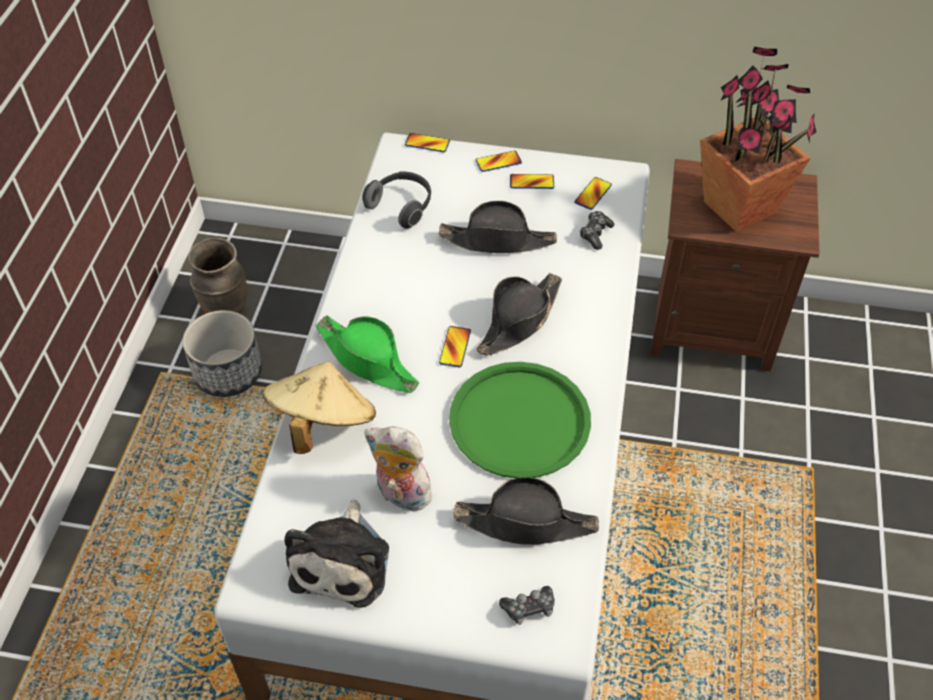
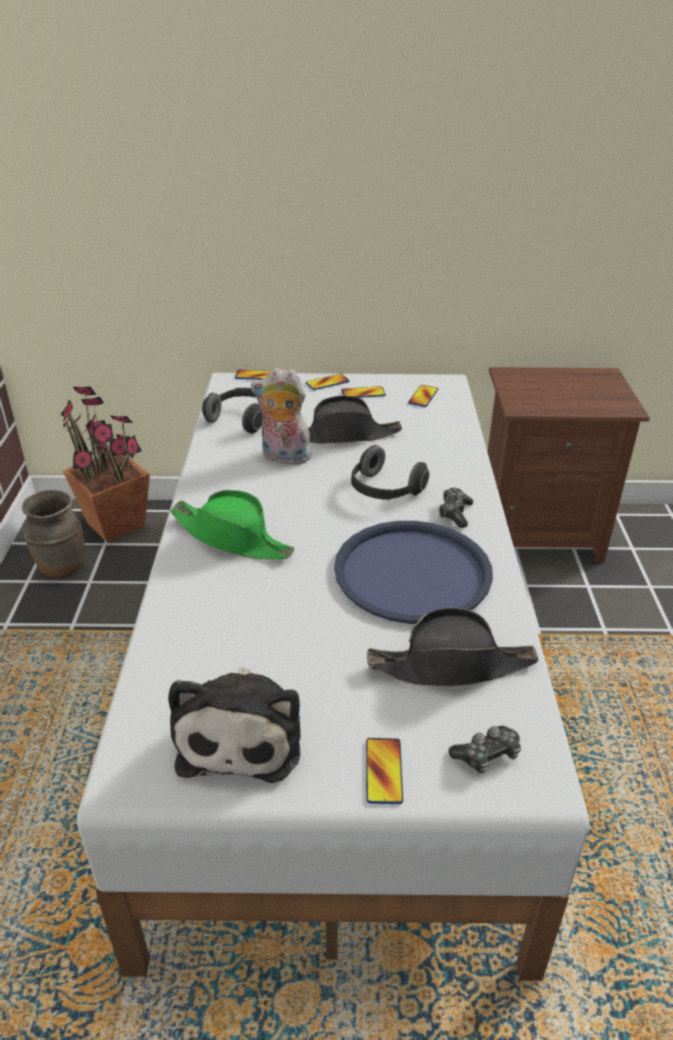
camera: 10 degrees left, 15 degrees down
(227, 373) = (68, 622): planter -> none
(322, 424) = (191, 599): beige hat -> none
(400, 495) = (297, 656): plush toy -> plush toy (283, 457)
(455, 347) = (324, 518): phone -> phone (383, 771)
(519, 320) = (384, 491): black hat -> headphones
(519, 421) = (412, 572): green tray -> blue tray
(595, 234) = (436, 423): game controller -> game controller (455, 513)
(740, 208) = (563, 393): potted plant -> potted plant (116, 525)

